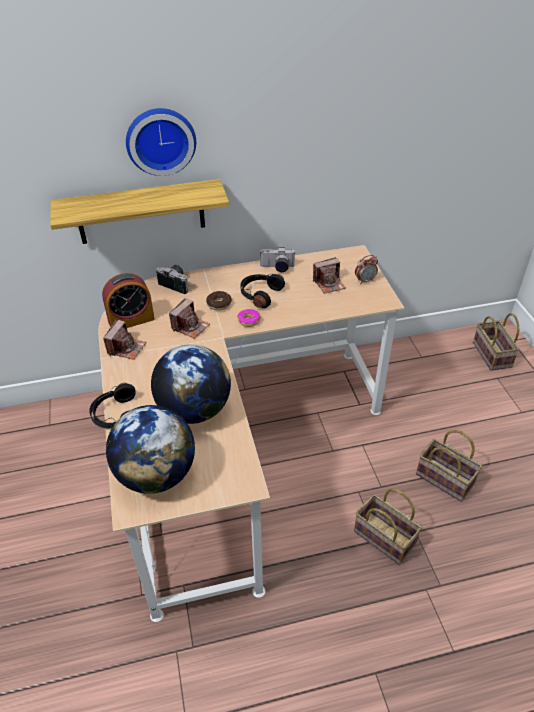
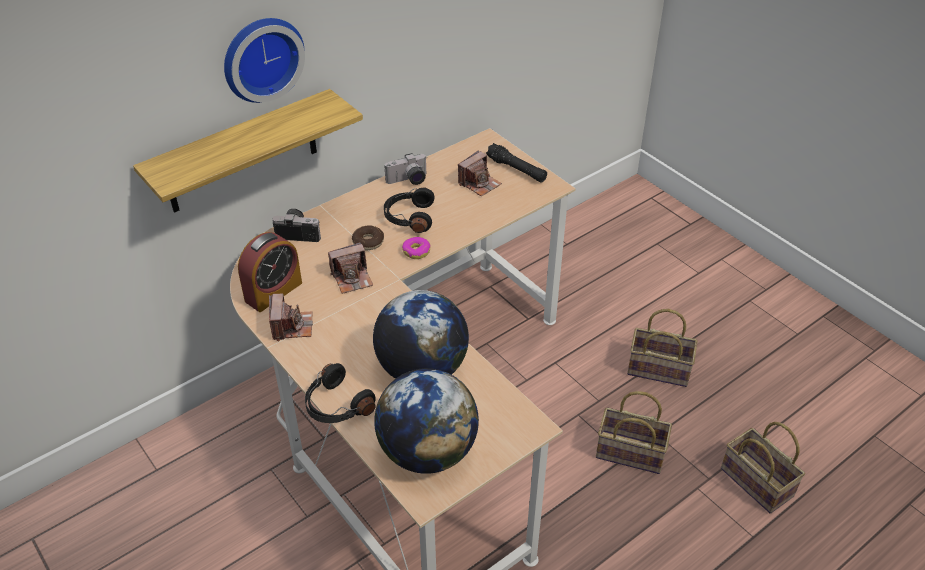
camera: 25 degrees left, 0 degrees up
(190, 327) = (352, 278): camera -> camera turned 60 degrees clockwise
(365, 280) = (516, 169): alarm clock -> black flashlight
(490, 354) = (637, 219): basket -> basket (754, 481)

